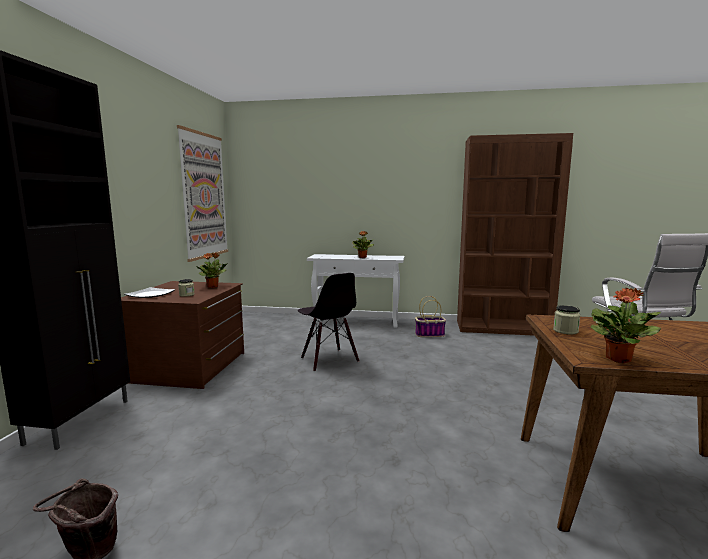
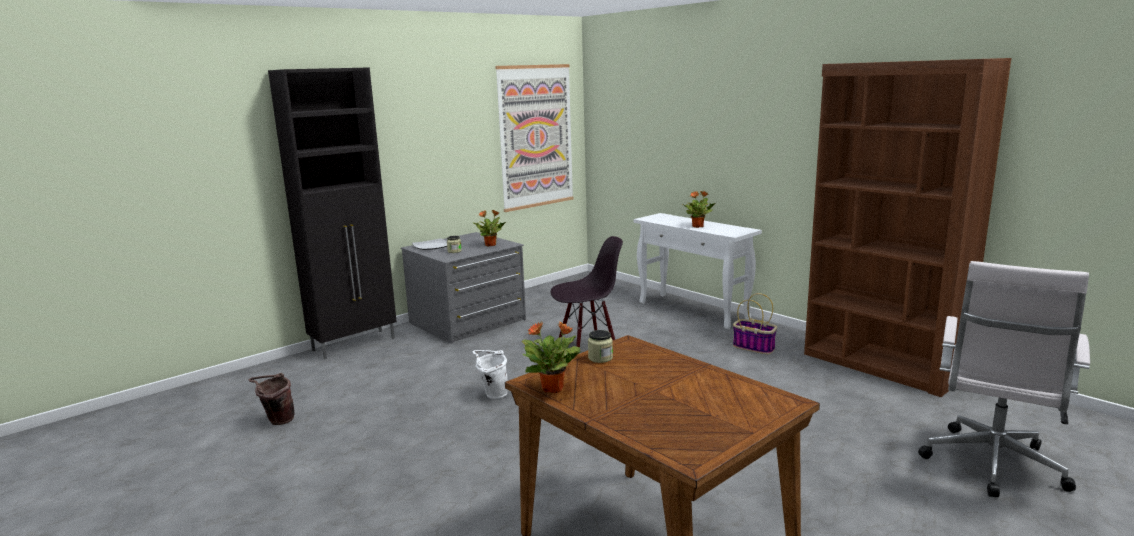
camera: 40 degrees right, 5 degrees up
(190, 367) = (468, 322): brown dresser -> grey dresser
(317, 419) = (492, 394): none -> white bucket
(329, 360) = (587, 347): black chair -> black chair turned 120 degrees counterclockwise

